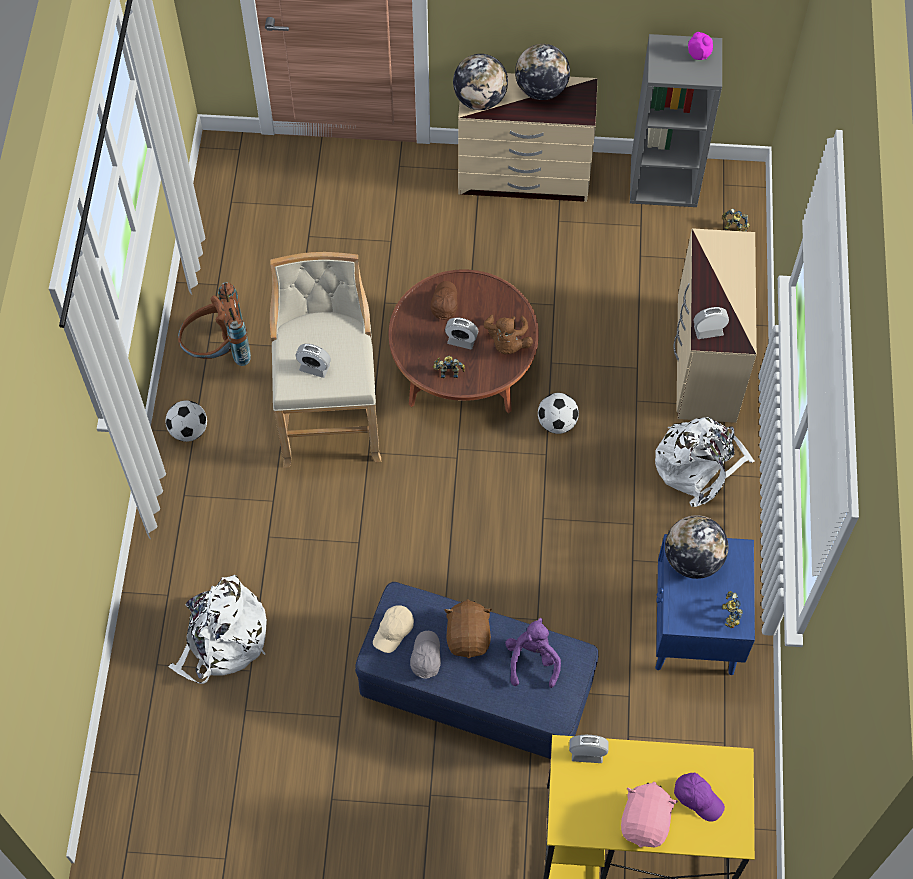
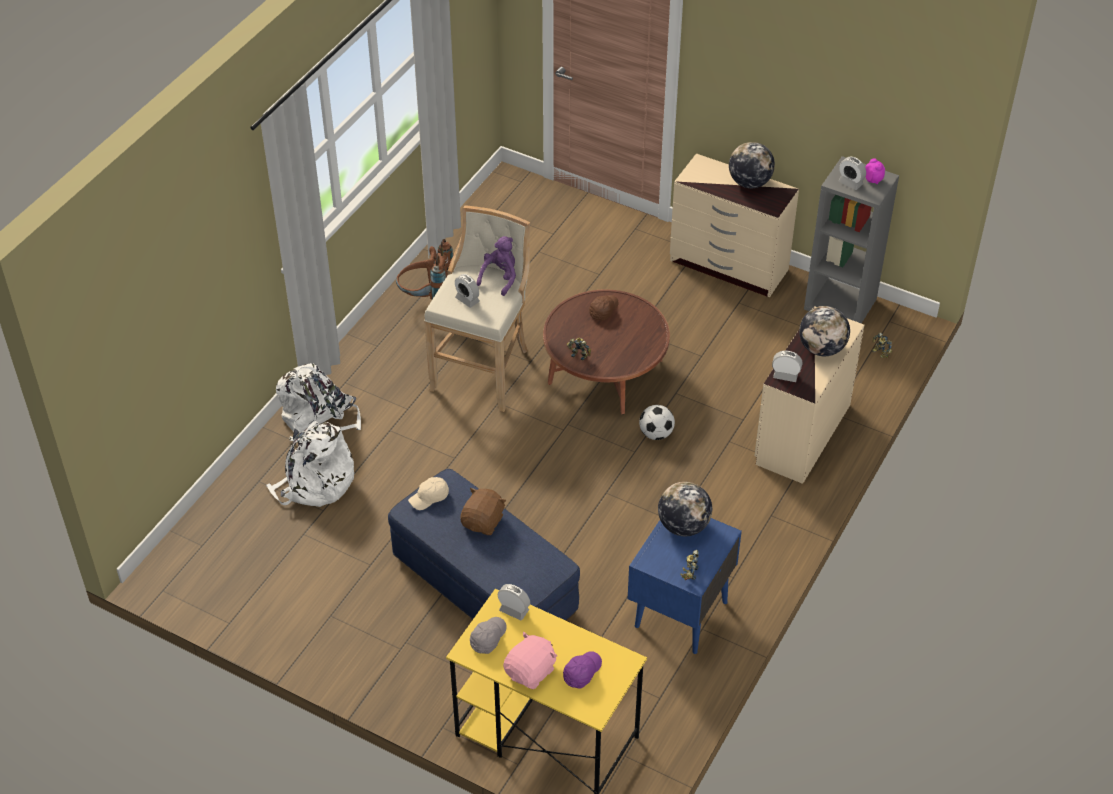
camera: 25 degrees right, 15 degrees down
(189, 430) = (374, 343): football -> none
(426, 657) = (443, 523): grey cap -> grey cap (487, 638)
(461, 340) = (601, 338): alarm clock -> alarm clock (850, 183)
(480, 99) = (698, 175): globe -> globe (822, 348)
(507, 343) = (636, 351): brown plush toy -> none
(532, 659) = (522, 554): purple plush toy -> purple plush toy (500, 278)
(698, 465) = (754, 501): white backpack -> white backpack (318, 418)
(698, 798) = (581, 672): purple cap -> purple cap turned 120 degrees counterclockwise

